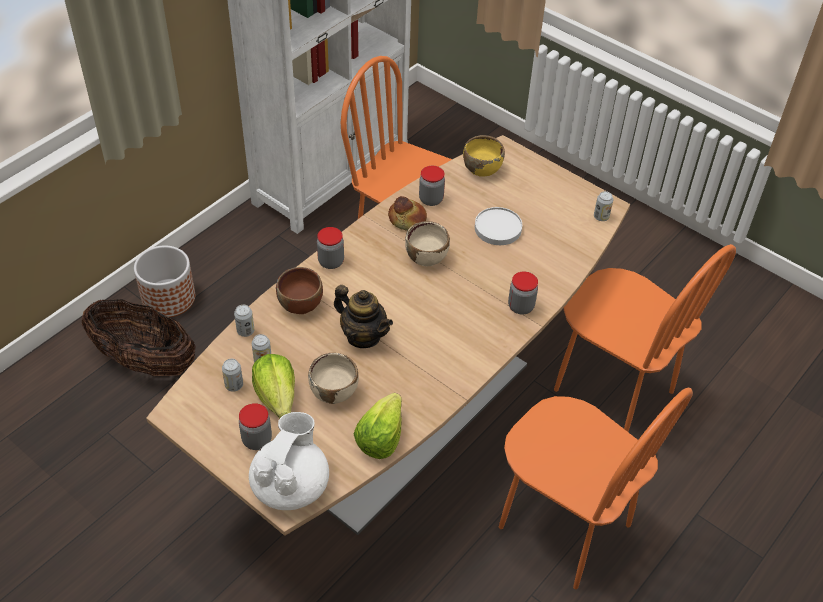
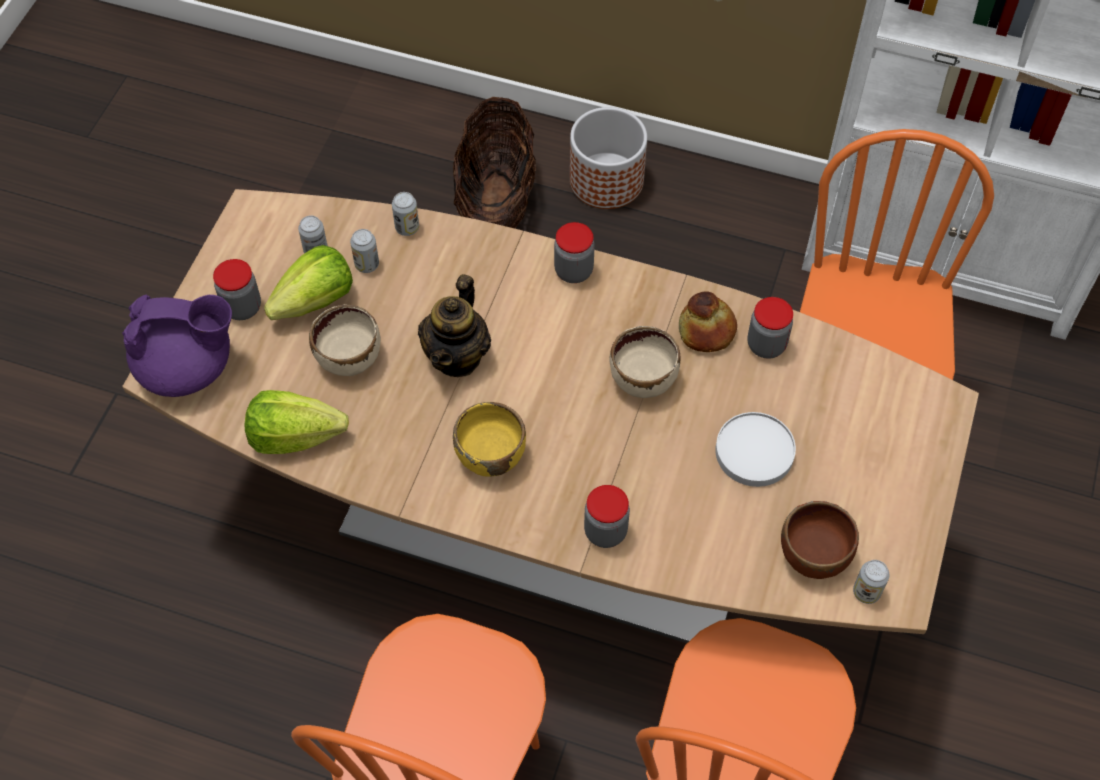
camera: 70 degrees right, 10 degrees up
(291, 485) = (188, 368): white teapot -> purple teapot
(301, 304) = (480, 267): brown bowl -> brown bowl (814, 555)
(481, 169) = (876, 389): yellow bowl -> yellow bowl (491, 455)

